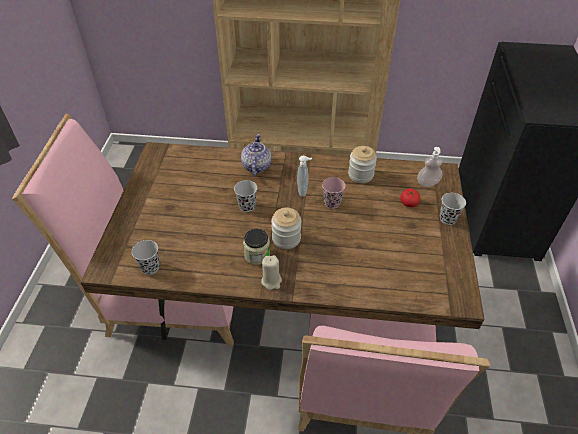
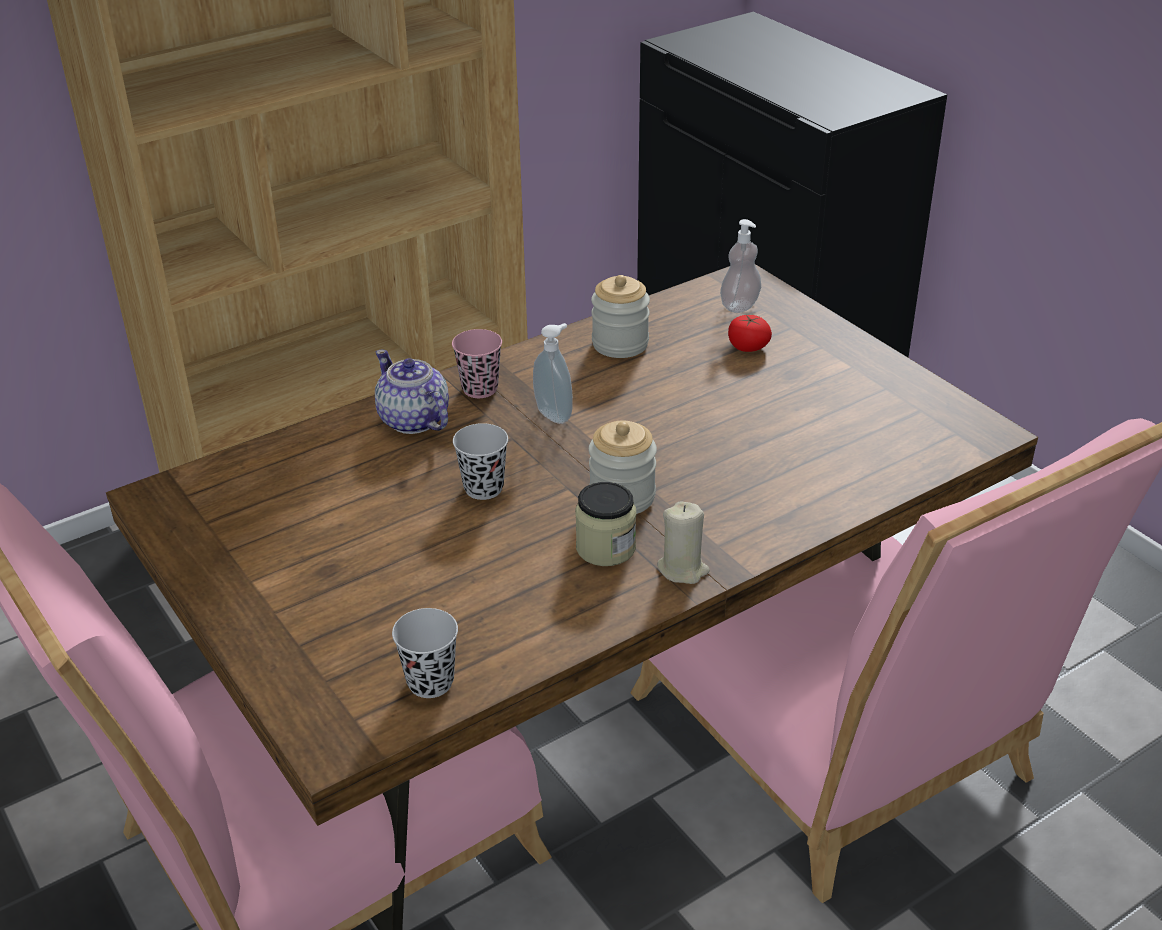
camera: 40 degrees left, 10 degrees down
(332, 203) = (628, 407): pink cup -> pink cup (480, 389)
(447, 219) = (831, 339): black cup -> none

